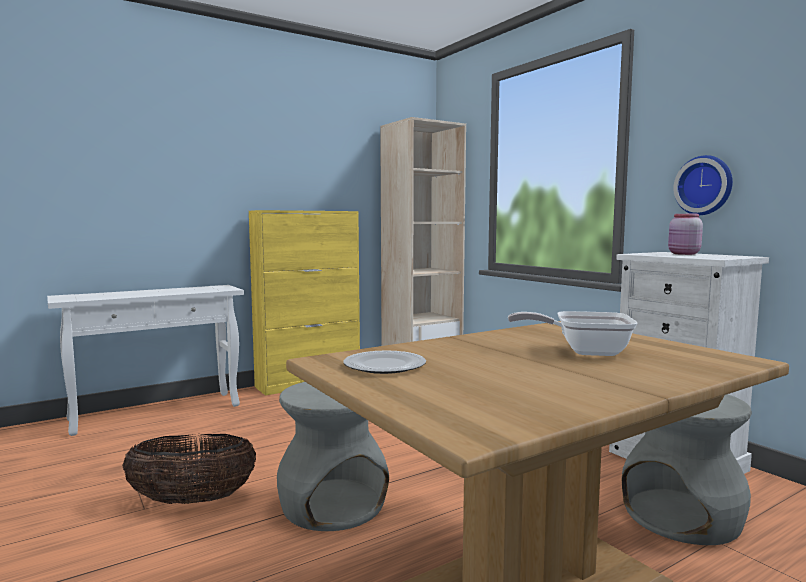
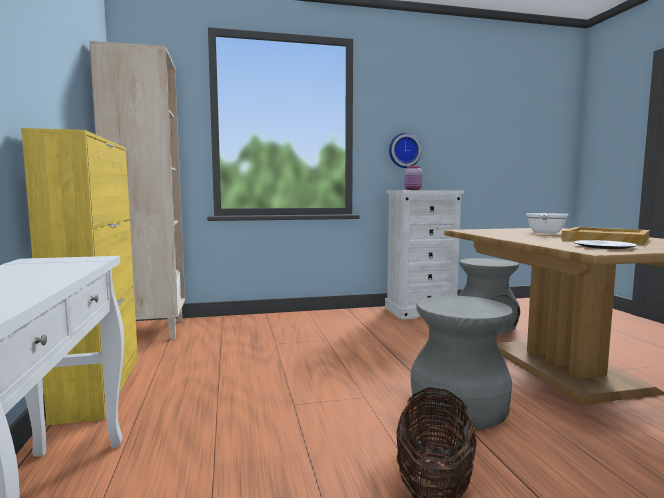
camera: 70 degrees left, 0 degrees up
(512, 372) = (604, 239): none -> beige tray

